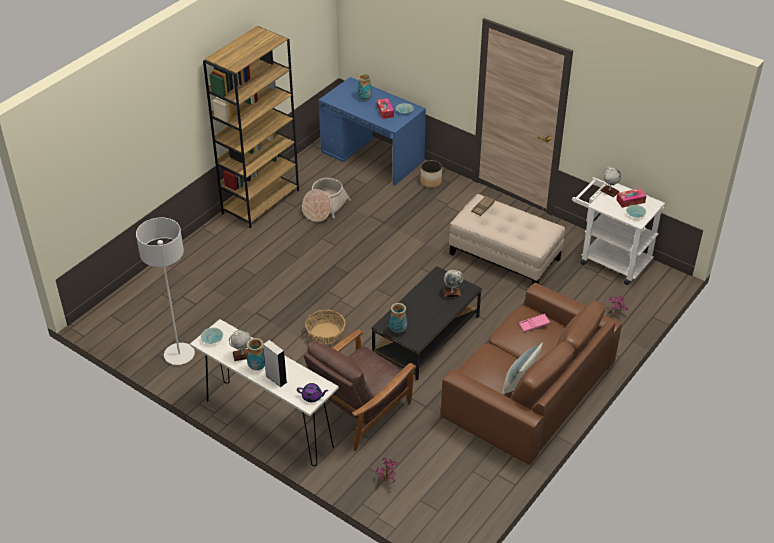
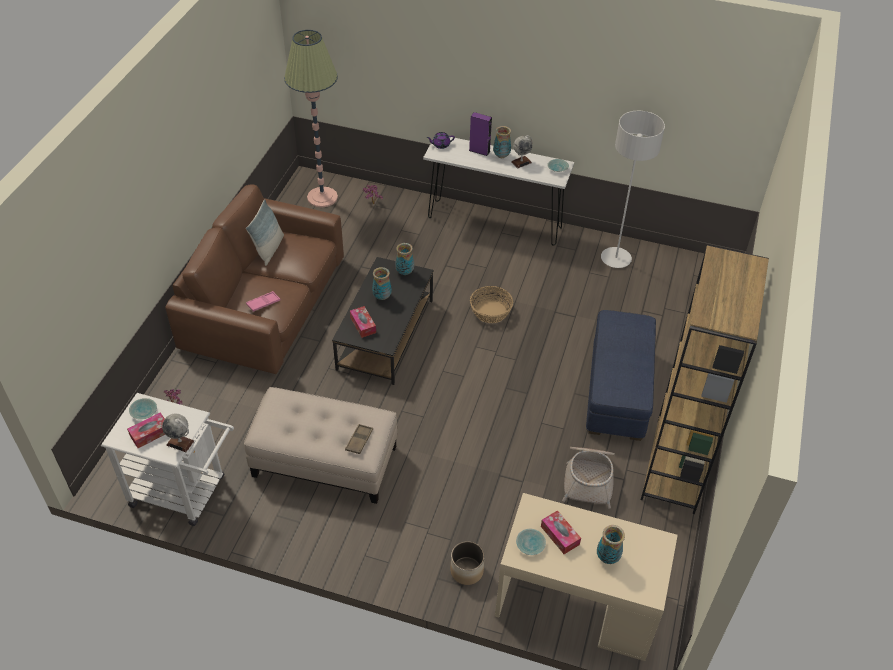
camera: 160 degrees right, 5 degrees up
(264, 252) = (618, 390): none -> blue ottoman
(276, 379) = (479, 151): grey speaker -> purple speaker
(358, 408) = (422, 251): brown armchair -> none
(372, 156) = (577, 602): blue desk -> beige desk
(427, 313) = (382, 297): none -> vase
(440, 504) = (322, 197): none -> floor lamp
(452, 293) = (363, 325): globe -> tissue box

